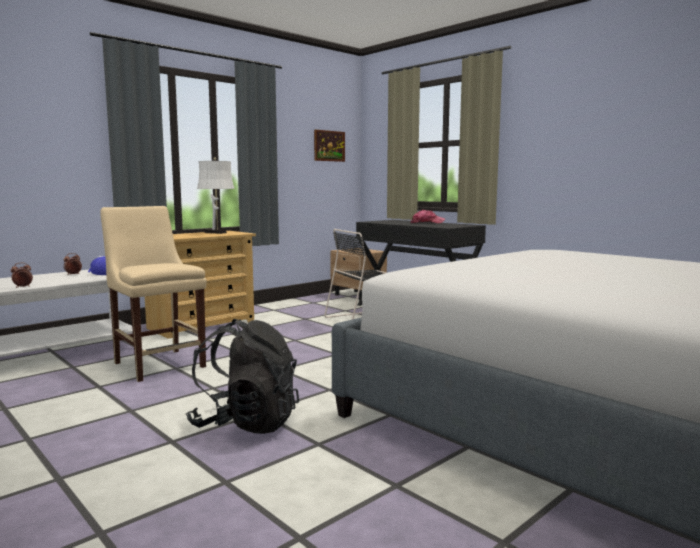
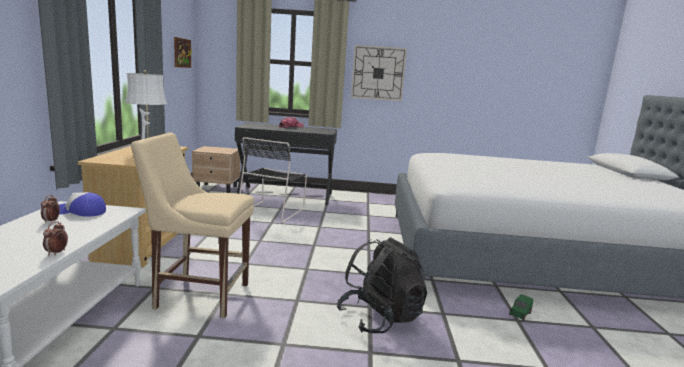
camera: 45 degrees left, 5 degrees up
(417, 482) = (520, 314): none -> green toy car
(548, 143) = (378, 73): none -> wall clock

